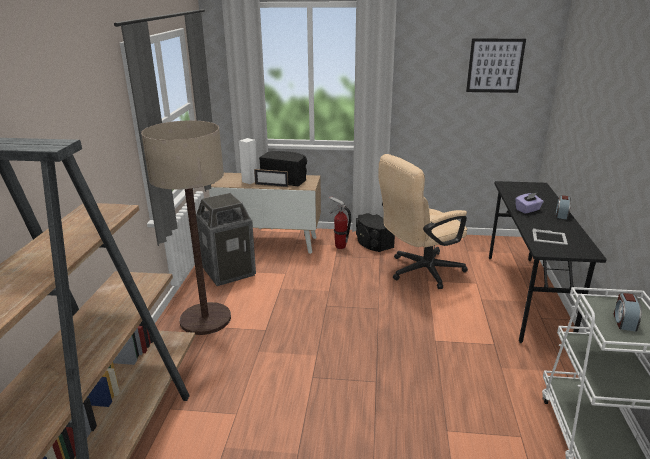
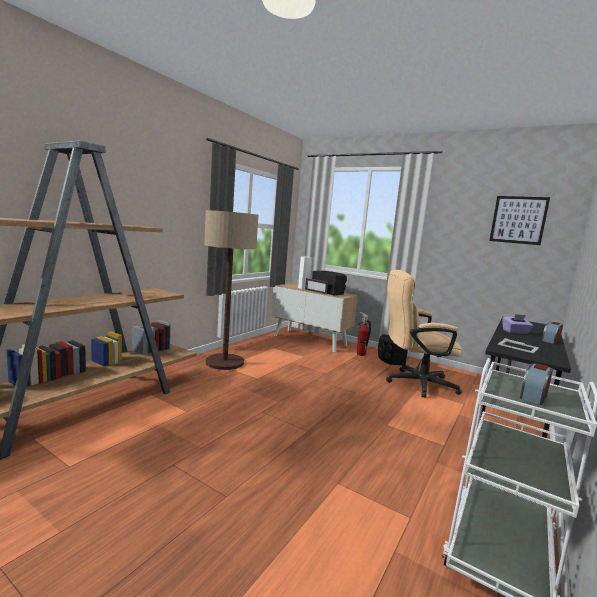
camera: 25 degrees right, 15 degrees down
(229, 271) = (266, 346): trash can -> none

